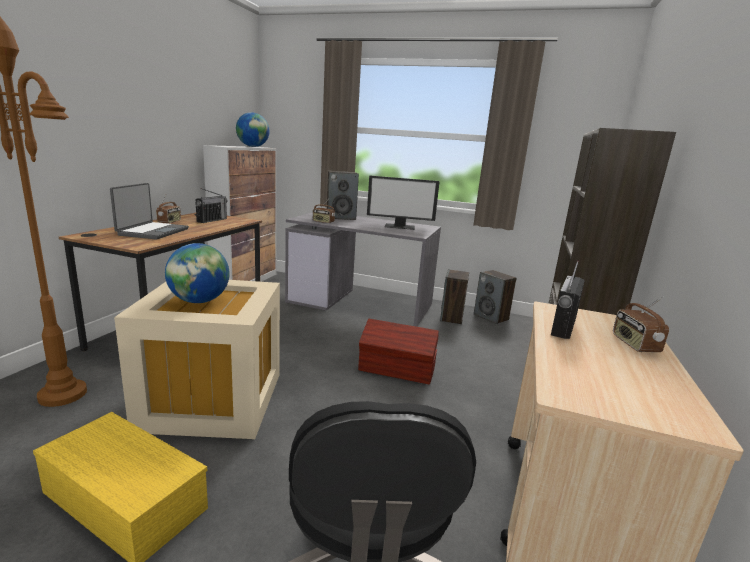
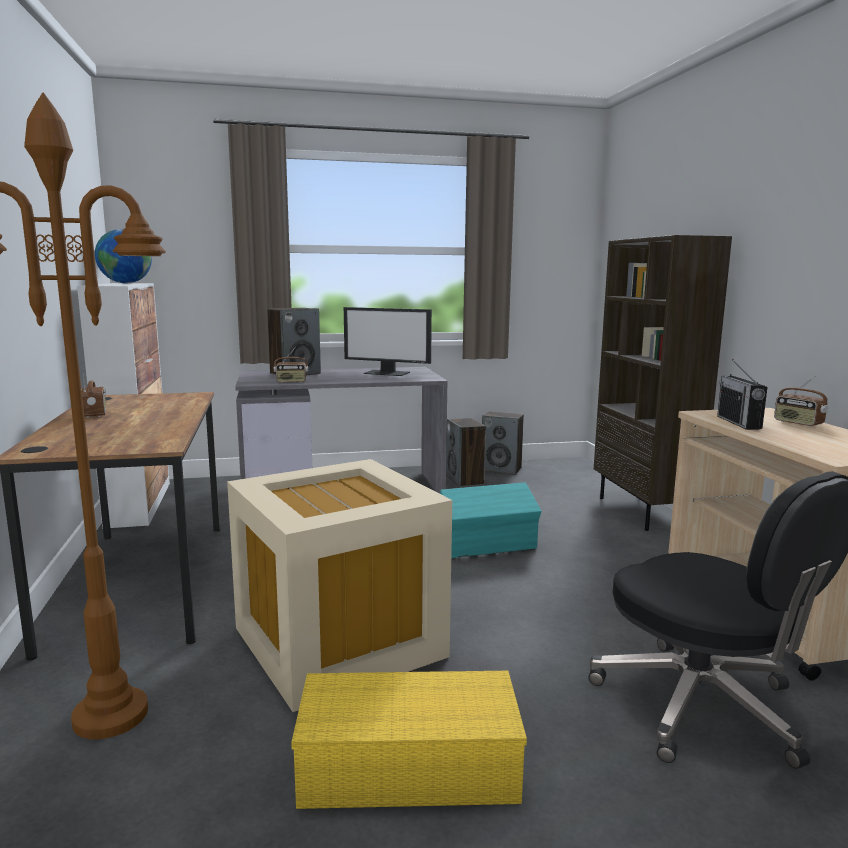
camera: 30 degrees left, 5 degrees down
(152, 232) = (118, 429): laptop -> none
(199, 301) = (321, 499): globe -> none
(212, 220) = (148, 402): radio -> none
(397, 370) = (487, 545): brown storage box -> turquoise storage box
(400, 226) = (387, 373): monitor -> monitor turned 45 degrees clockwise

